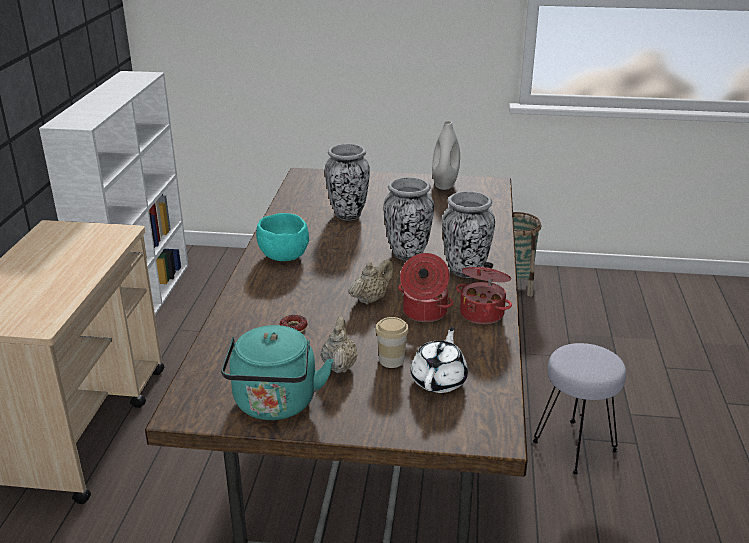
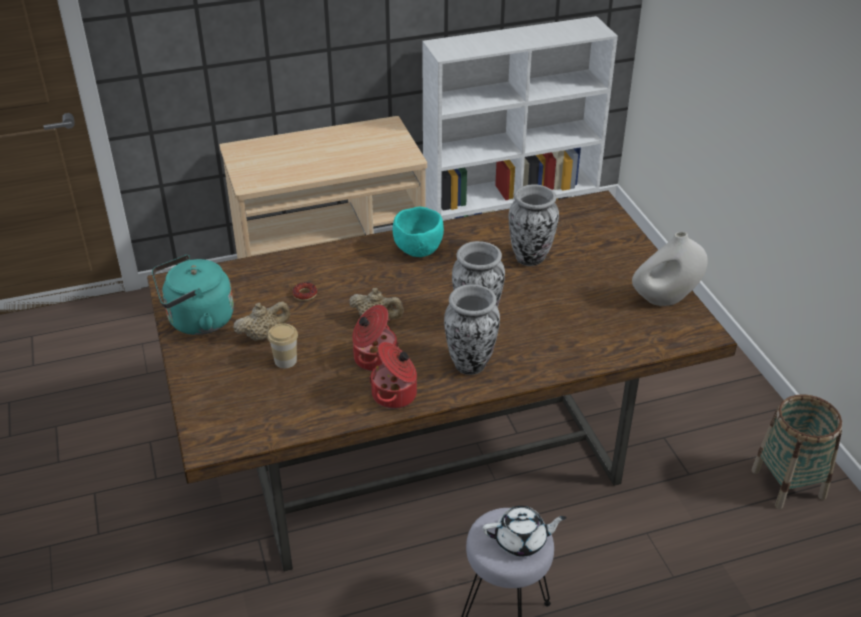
camera: 65 degrees right, 10 degrees up
(439, 380) = (270, 395): white teapot -> white teapot (521, 541)

